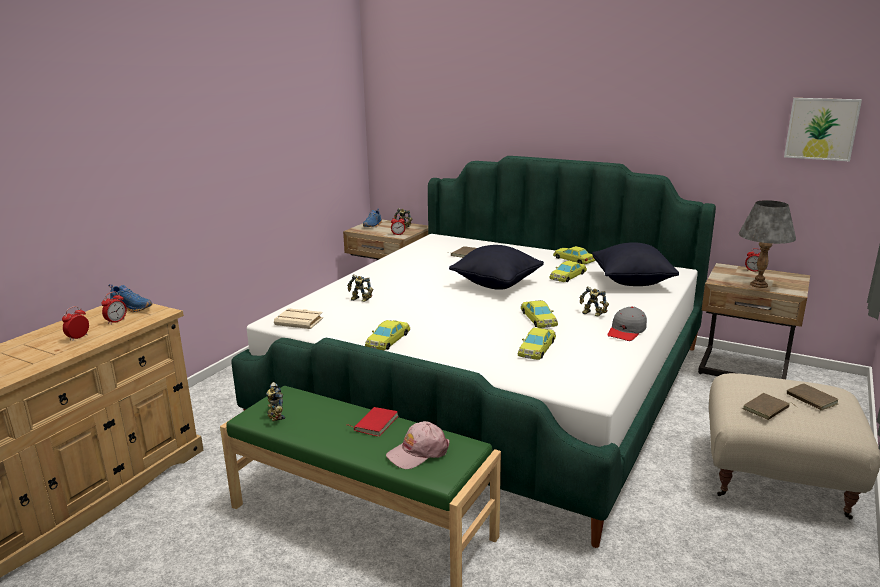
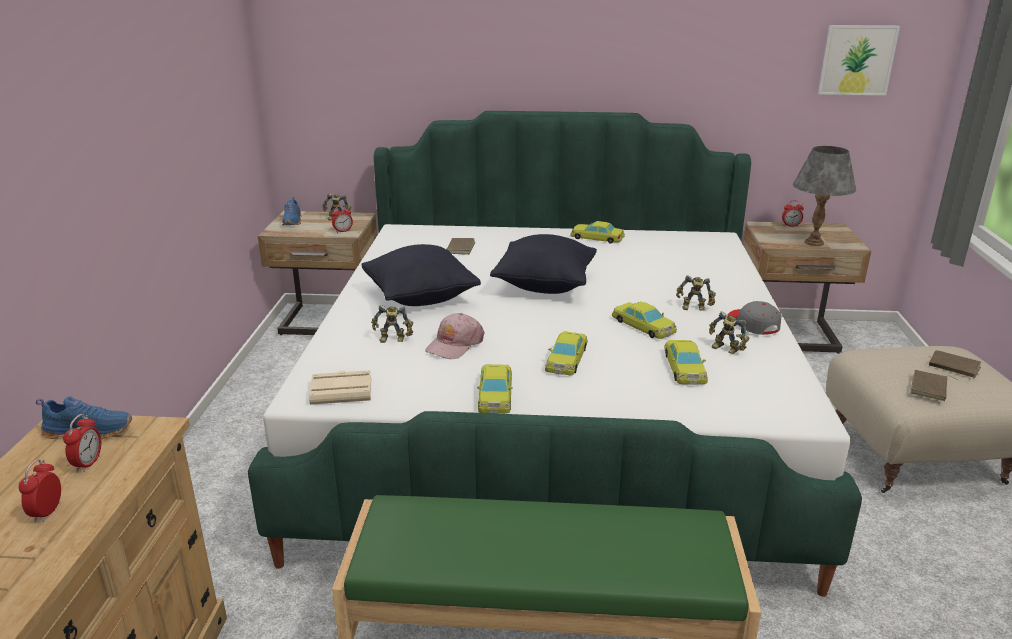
camera: 25 degrees left, 5 degrees up
(274, 416) = (412, 550): toy robot -> toy robot (725, 349)
(375, 423) = (560, 522): red book -> none
(418, 452) = (656, 550): pink cap -> pink cap (454, 344)
(567, 276) = (614, 261): yellow toy car -> yellow toy car (566, 359)
(626, 331) = (753, 324): grey cap -> grey cap turned 150 degrees clockwise
(631, 282) = (689, 258): black pillow -> black pillow (420, 298)

